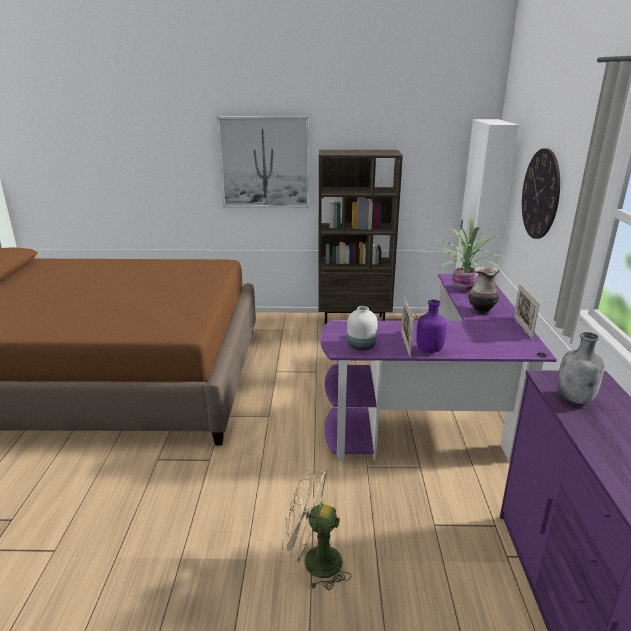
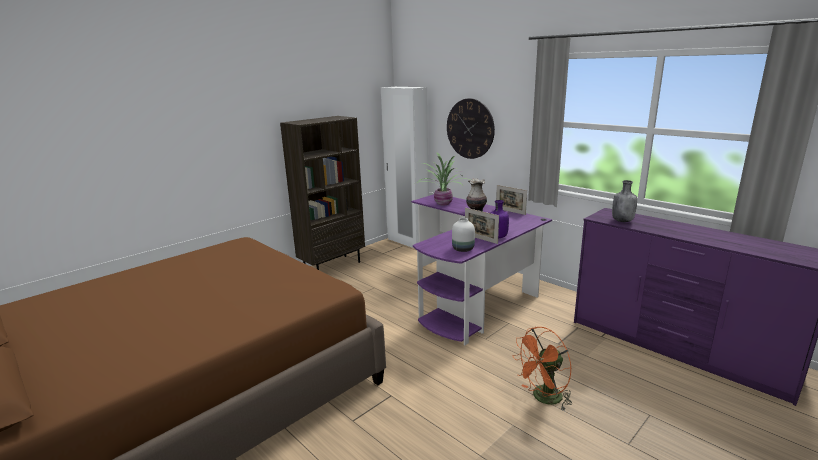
camera: 45 degrees left, 5 degrees down
(264, 163) = (231, 141): picture -> none
(313, 561) = (543, 398): beige fan -> orange fan

